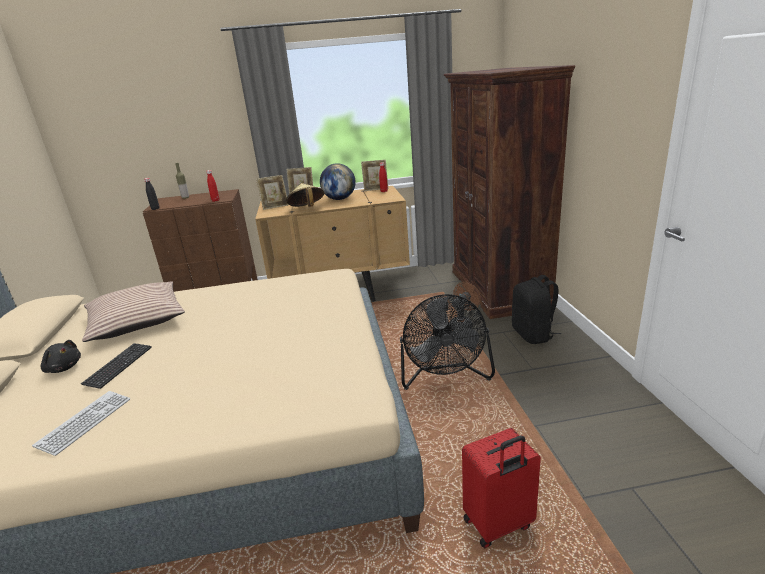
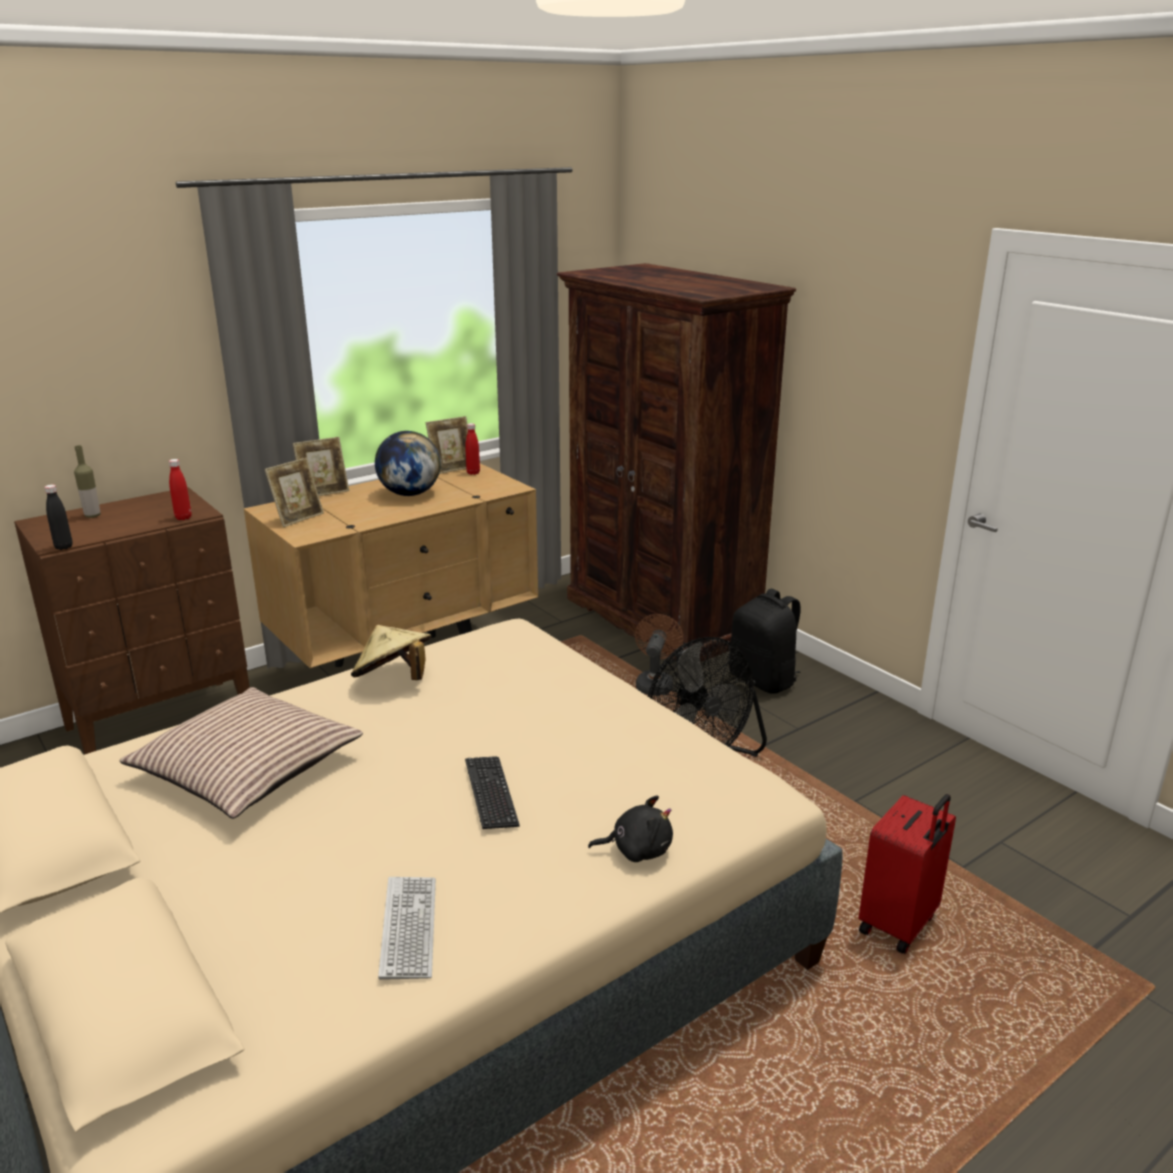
camera: 30 degrees left, 0 degrees up
(63, 368) = (225, 871): black plush toy -> black plush toy (637, 850)
(119, 366) = (336, 842): keyboard -> keyboard (491, 794)
(307, 209) = (373, 518): beige hat -> beige hat (394, 680)

